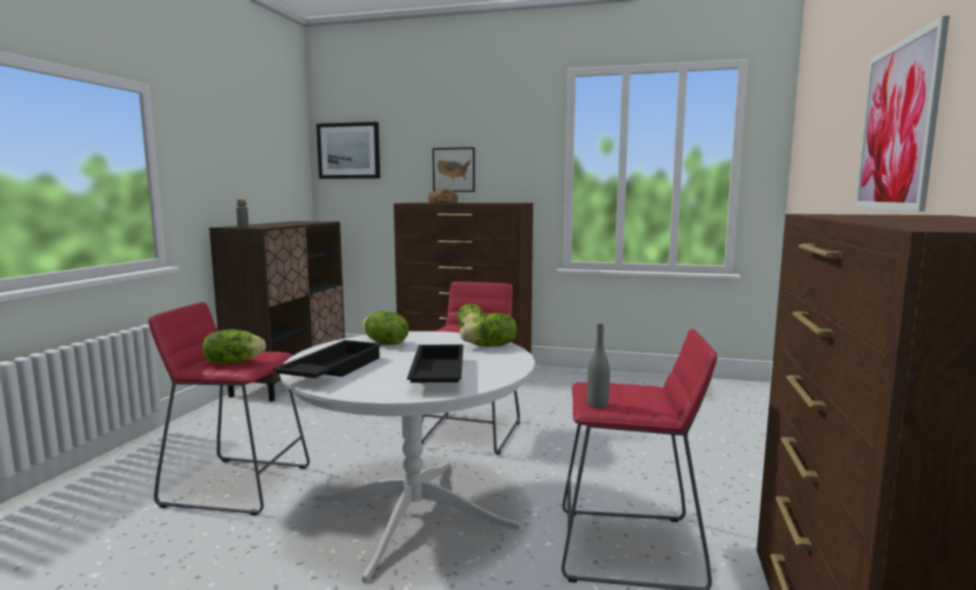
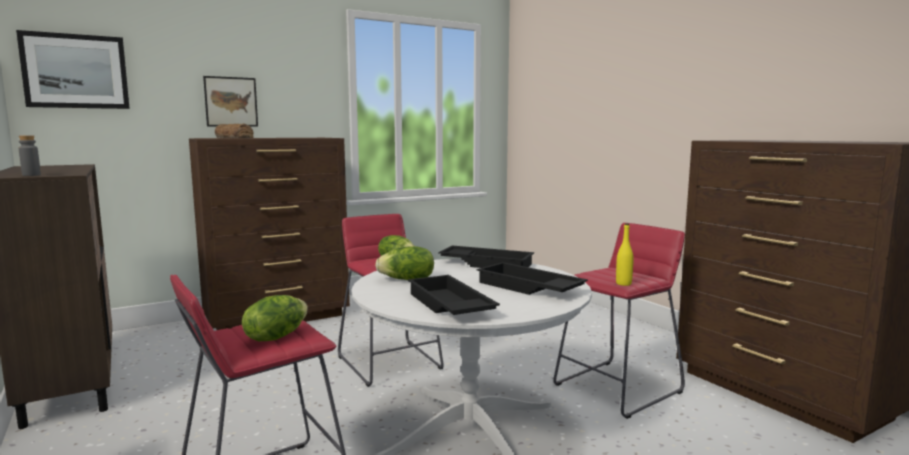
camera: 45 degrees left, 0 degrees up
(490, 346) = (487, 264): lettuce -> black tray
(597, 405) = (623, 284): grey bottle -> yellow bottle
(897, 126) = (667, 87): picture -> none

